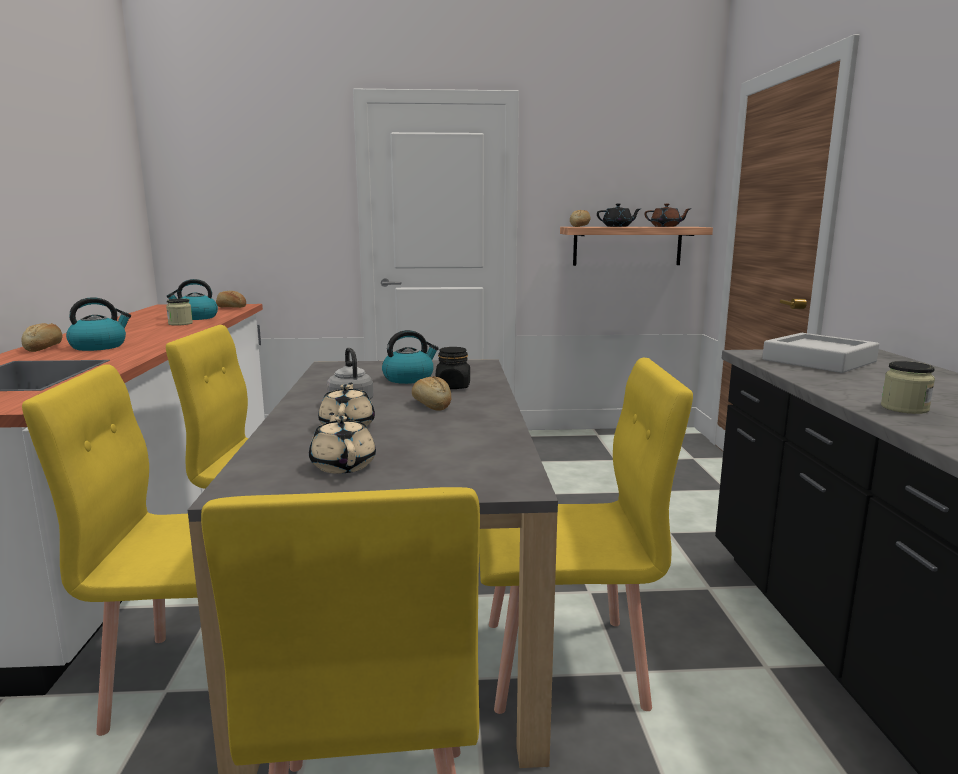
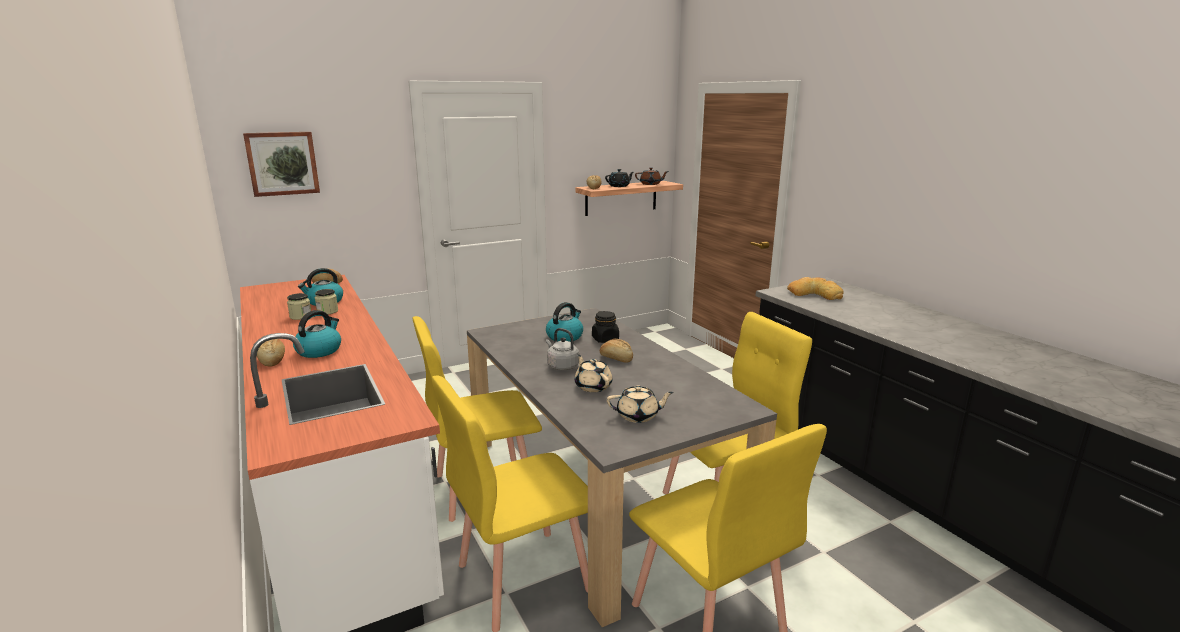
camera: 25 degrees left, 5 degrees up
(213, 178) = (282, 163): none -> picture
(343, 465) = (638, 416): beige teapot -> beige teapot turned 135 degrees clockwise
(818, 361) = (814, 294): grey tray -> bread
(904, 408) = (890, 327): jar -> jar (300, 316)

